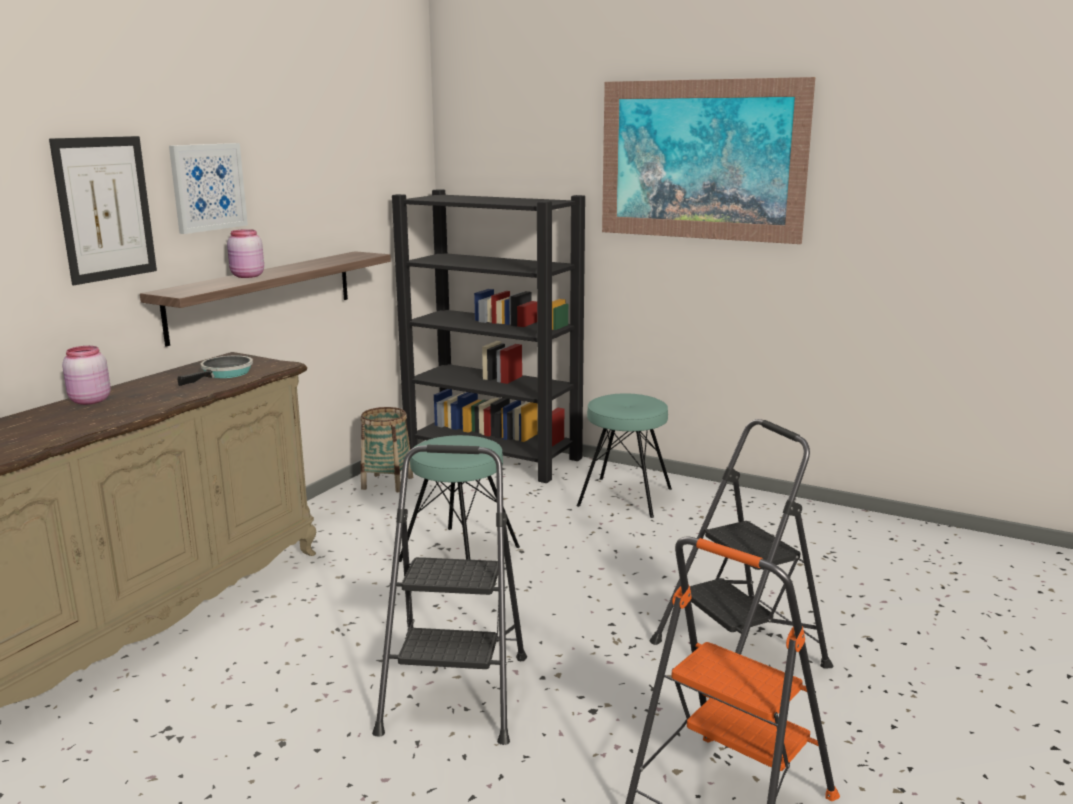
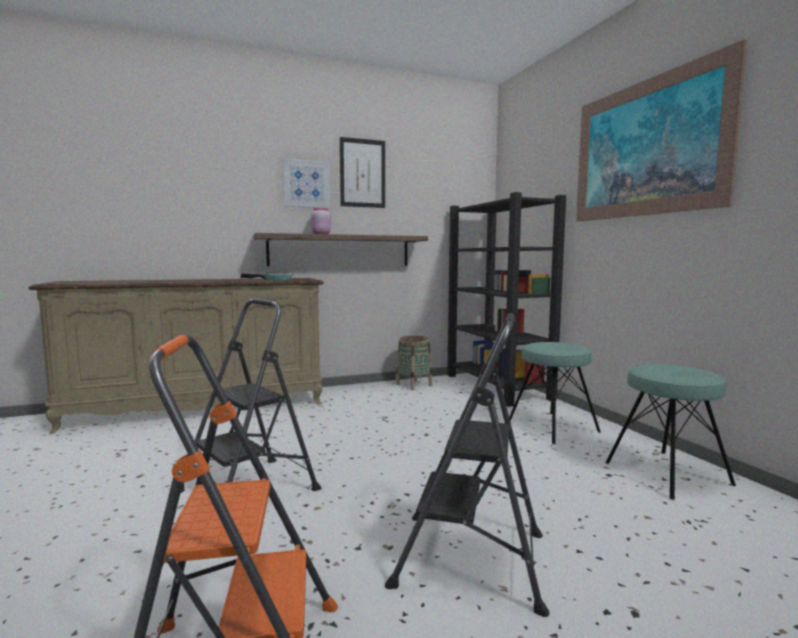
camera: 40 degrees right, 10 degrees down
(89, 401) = (199, 279): pink jar -> none
(105, 209) = (237, 186): picture -> picture (362, 173)
(459, 554) = (388, 425): turquoise stool -> turquoise stool (666, 473)

